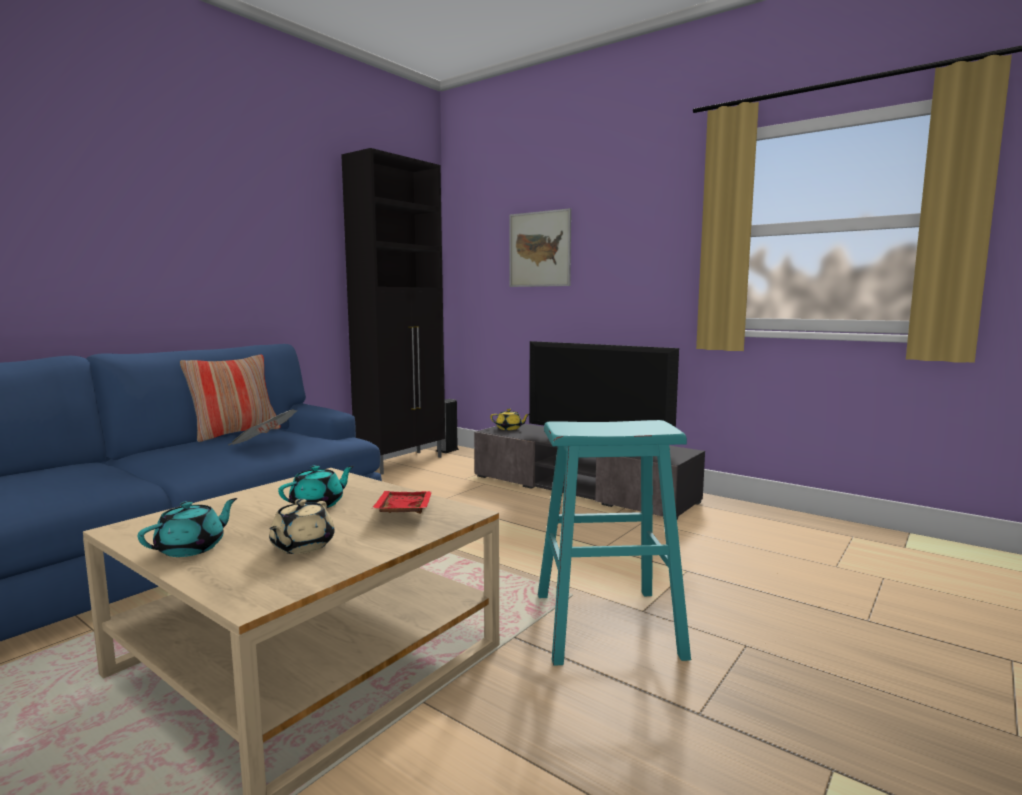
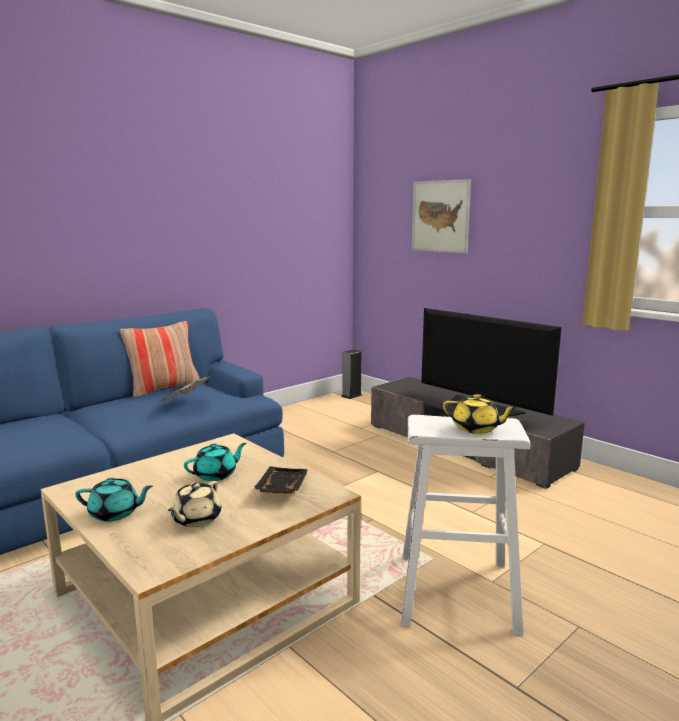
camera: 10 degrees right, 5 degrees up
(192, 548) = (115, 513): turquoise teapot -> turquoise teapot turned 45 degrees clockwise
(402, 462) = (310, 407): black cabinet -> none
(402, 512) = (281, 488): red tray -> black tray
(509, 428) = (404, 385): yellow teapot -> yellow teapot (476, 428)
(607, 624) = (456, 592): turquoise stool -> white stool

